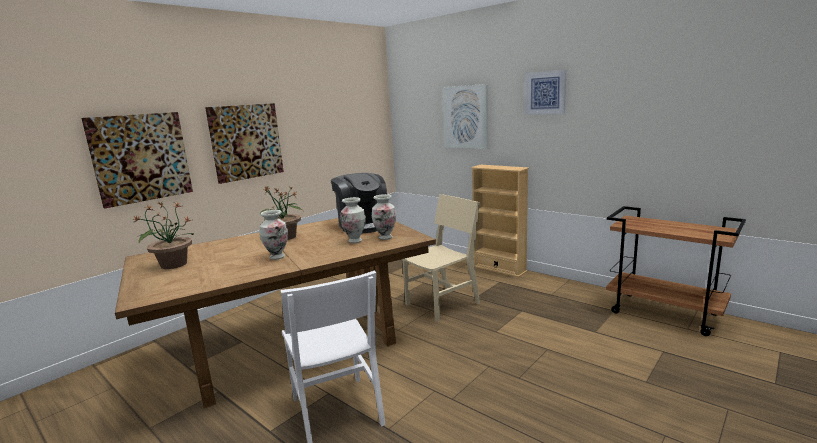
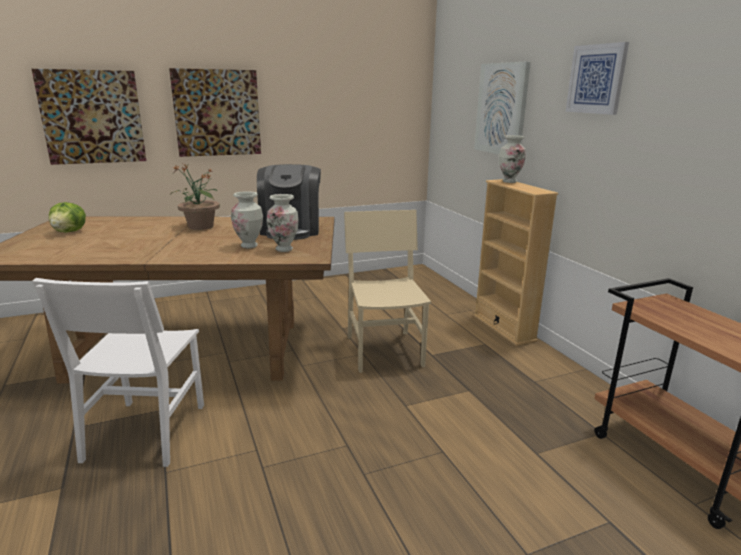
camera: 25 degrees right, 5 degrees up
(173, 264) = (70, 232): potted plant -> lettuce
(277, 257) = (153, 245): vase -> vase (509, 181)
(442, 304) = (384, 351): beige chair -> beige chair turned 90 degrees counterclockwise

